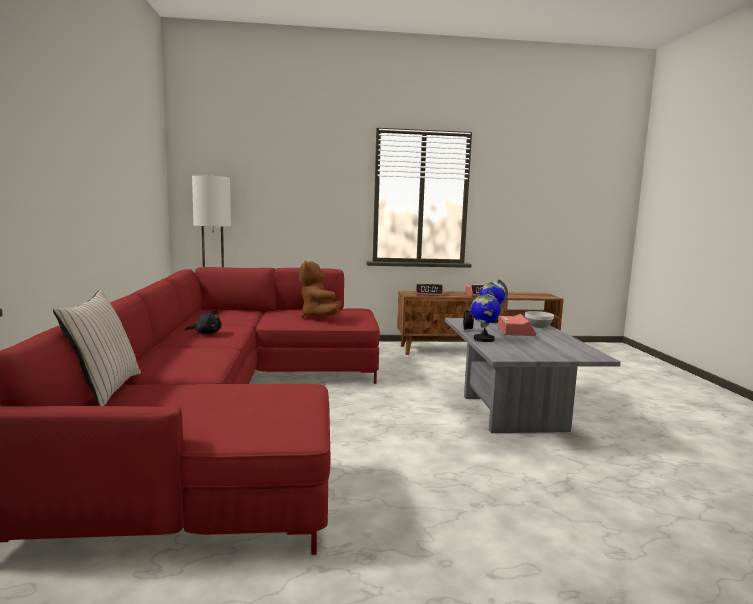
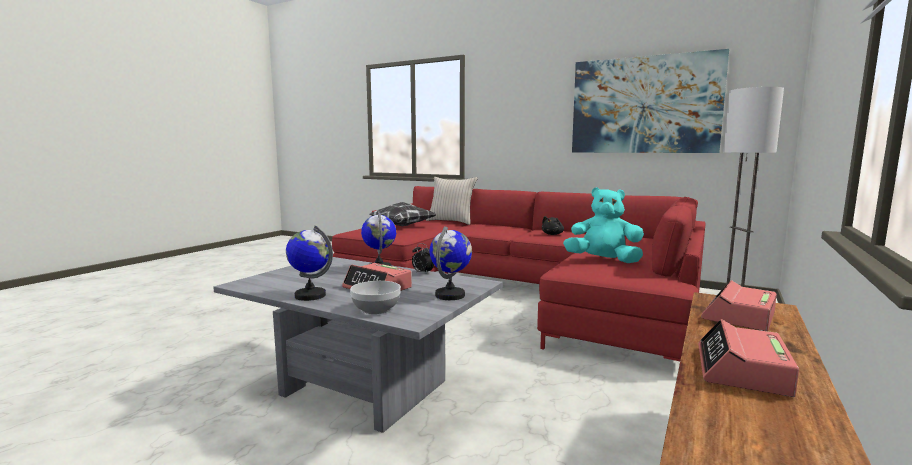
camera: 125 degrees right, 0 degrees up
(124, 173) = (644, 105): none -> picture
(199, 406) = (403, 226): none -> pillow
(319, 317) = (603, 260): brown plush toy -> turquoise plush toy
(560, 338) = (310, 295): none -> globe

